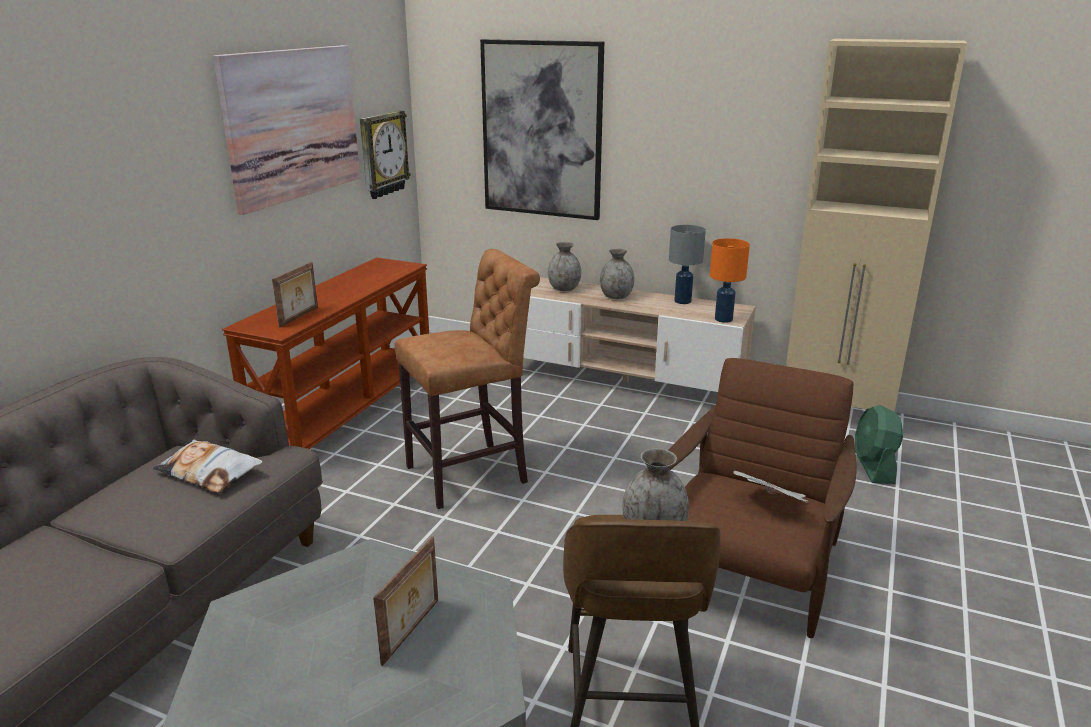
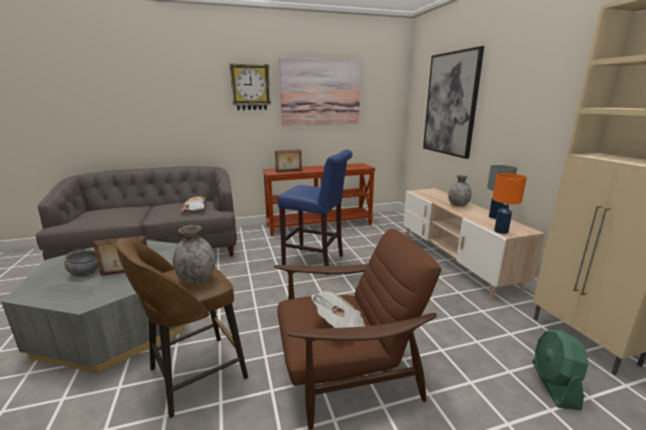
camera: 50 degrees right, 5 degrees down
(338, 686) = (85, 273): none -> grey bowl
(382, 154) = (379, 115): wall clock -> wall clock (250, 87)
(473, 474) = (316, 262): brown stool -> blue stool
(564, 289) = (438, 196): grey vase -> none
(873, 467) = (554, 385): green fan -> green fan turned 45 degrees counterclockwise

